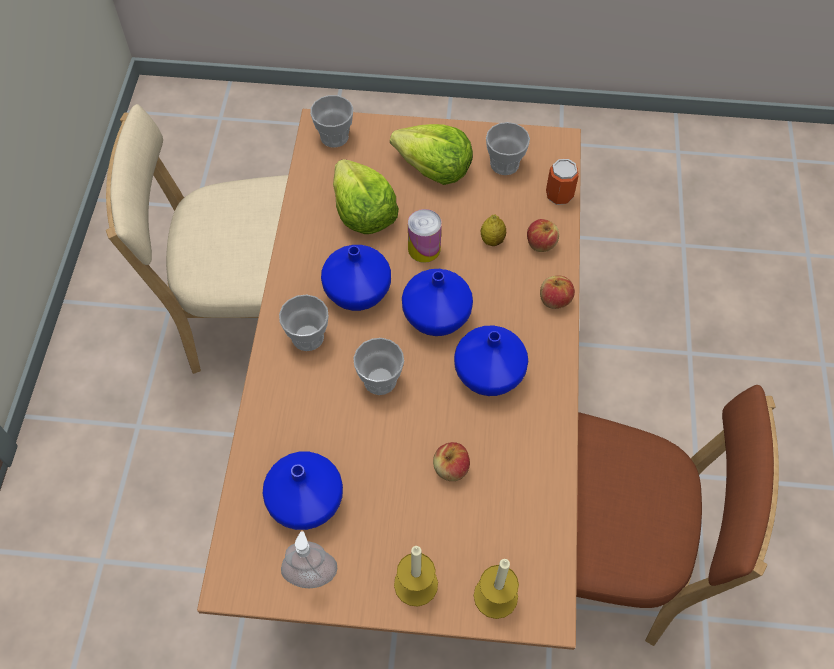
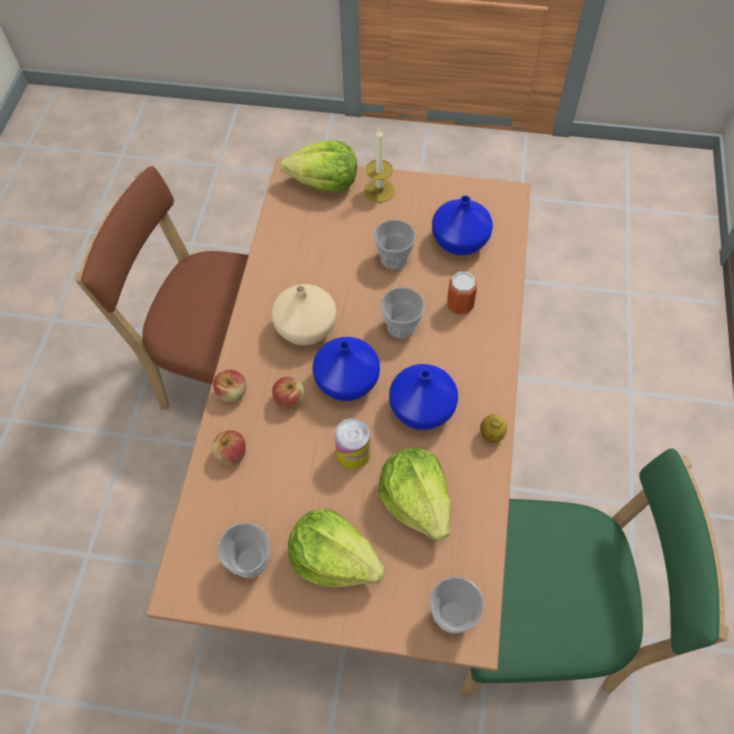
camera: 175 degrees left, 0 degrees up
(252, 316) = (539, 623): beige chair -> green chair
(307, 337) = (467, 367): cup -> cup (394, 258)
(311, 574) = (453, 199): soap dispenser -> none
(451, 468) = (347, 259): apple -> apple (289, 399)
(487, 374) = (307, 328): blue vase -> beige vase
(492, 240) = (281, 460): lemon -> lemon (491, 435)
(495, 596) = (324, 183): candle -> lettuce
(559, 195) = (197, 514): can -> can (460, 305)

